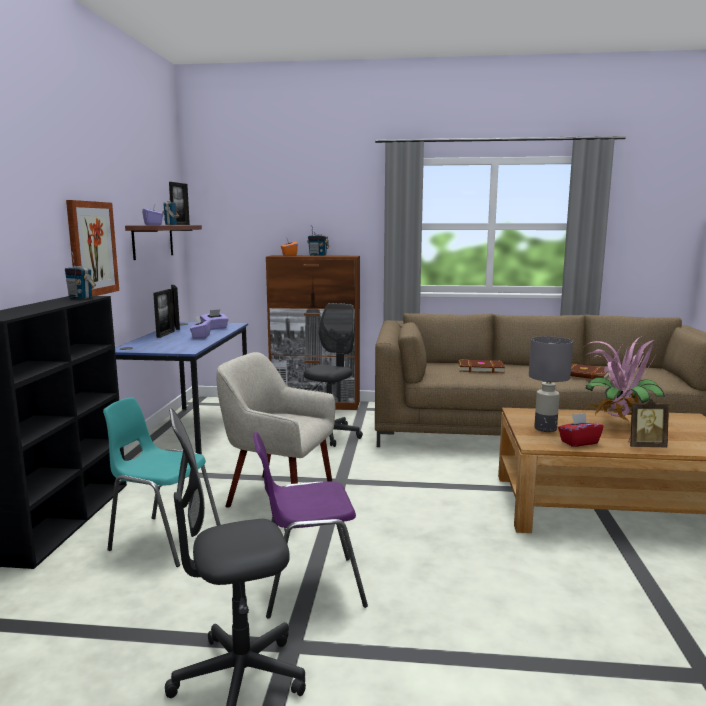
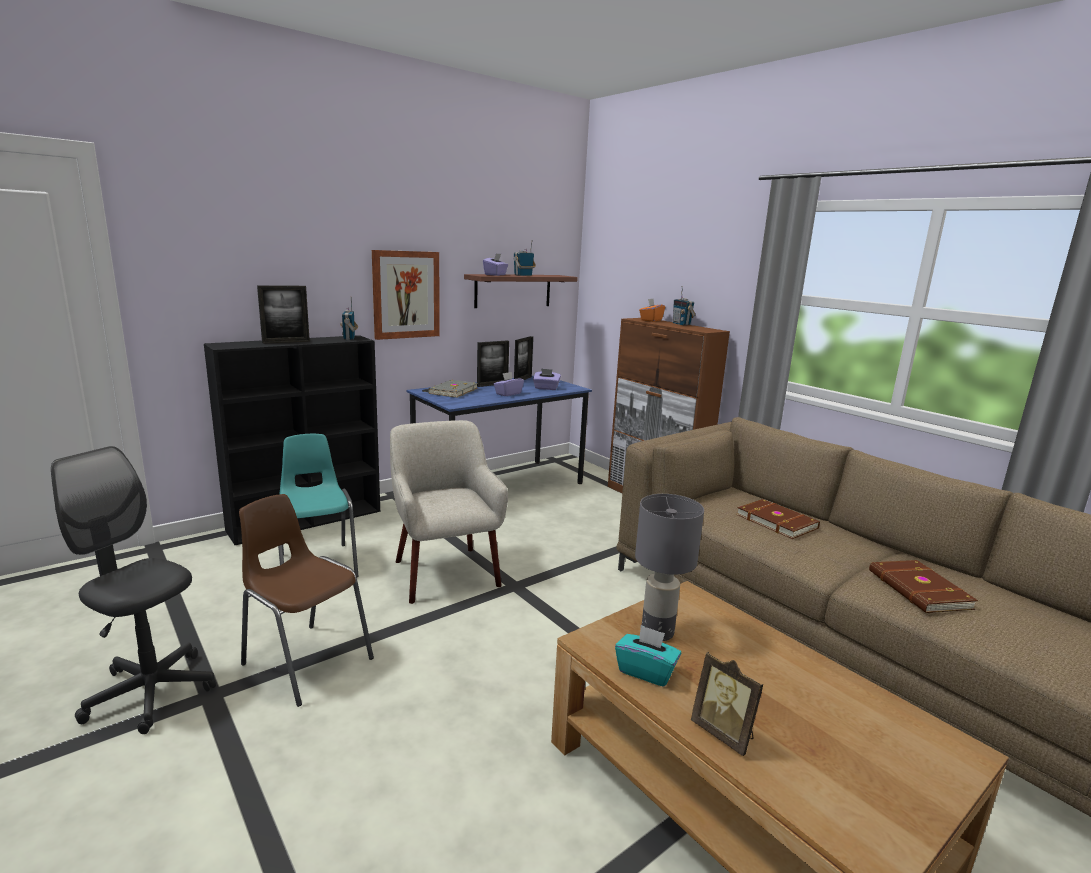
camera: 45 degrees right, 5 degrees up
(151, 344) = (452, 391): none -> grey book
(180, 224) = (549, 275): picture frame -> picture frame (286, 342)
(308, 587) = (305, 660): purple chair -> brown chair
(330, 436) = (599, 537): grey office chair -> none
(578, 442) = (646, 671): red tissue box -> turquoise tissue box
(618, 424) = (778, 683): potted plant -> none

